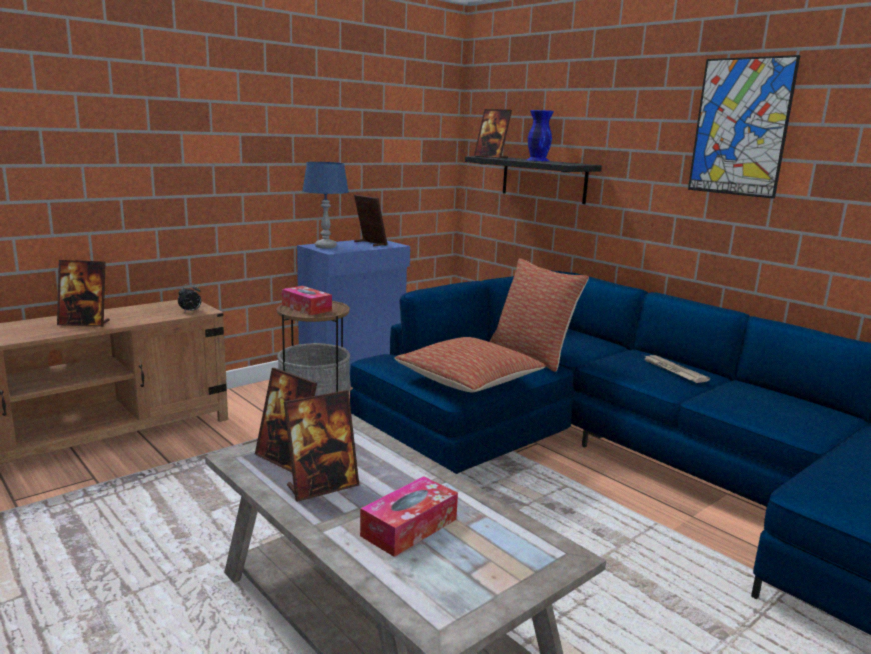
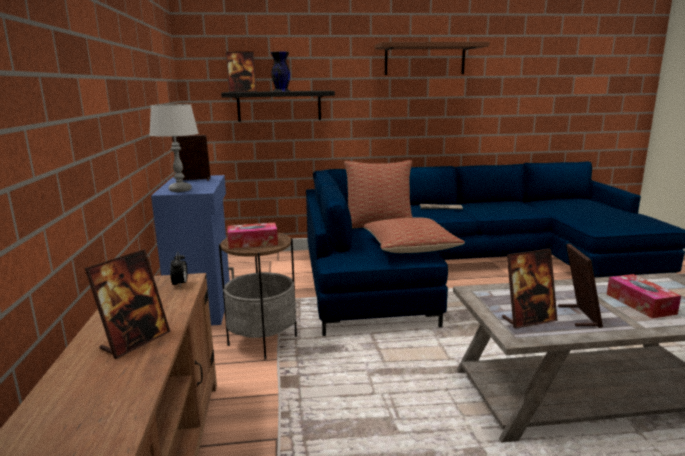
camera: 55 degrees left, 0 degrees up
(325, 247) = (180, 190): blue table lamp -> grey table lamp
(537, 160) = (281, 91): blue vase -> black vase
(740, 127) = (425, 59): picture -> brown shelf

